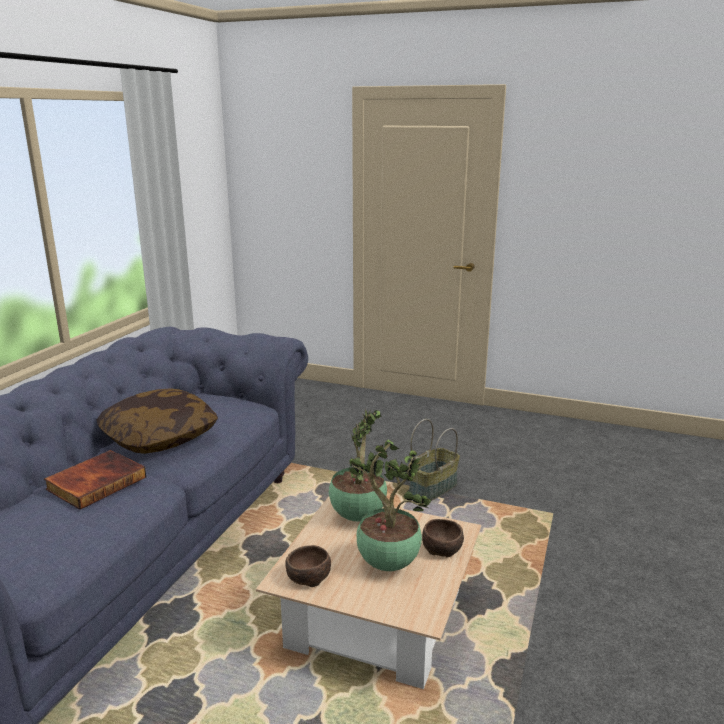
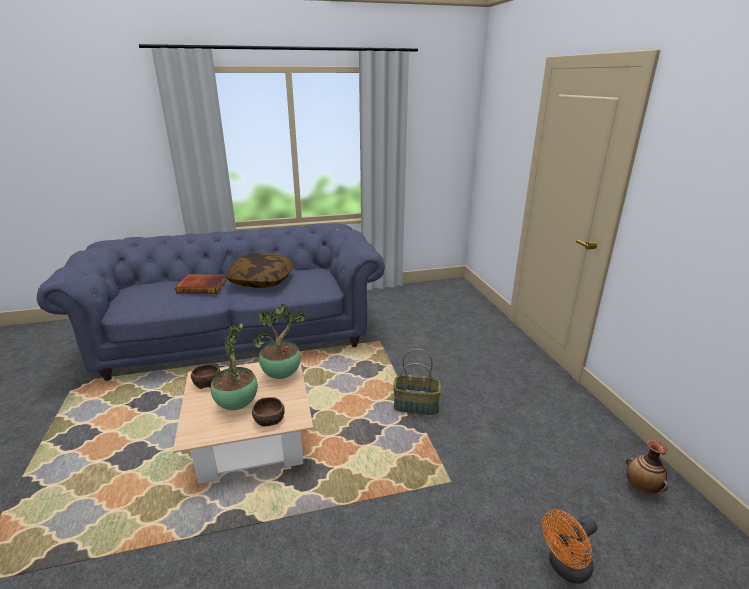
camera: 55 degrees right, 5 degrees up
(615, 442) = (642, 487): none -> vase
(670, 505) = (565, 568): none -> orange fan

